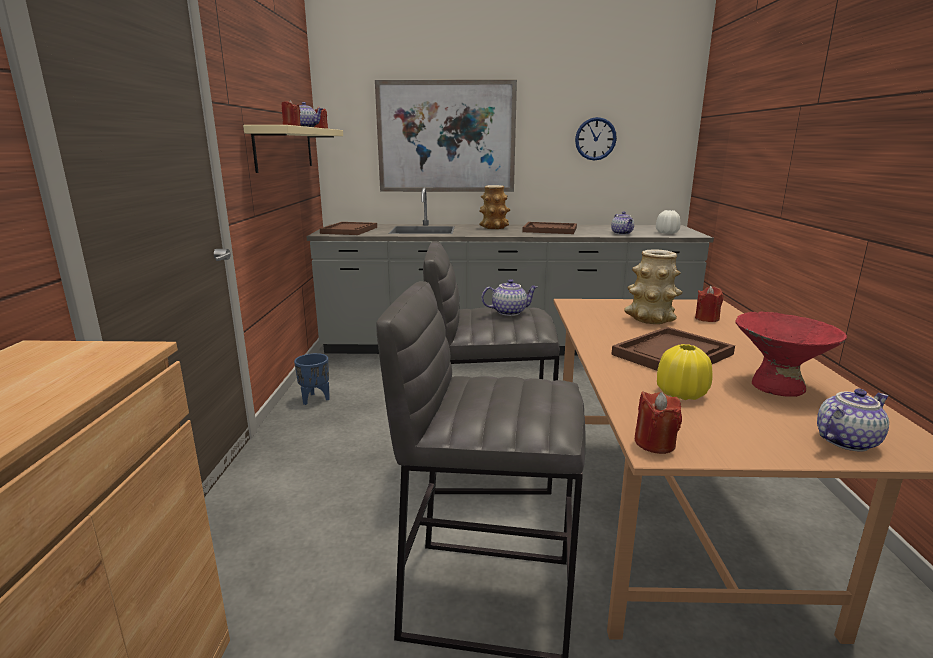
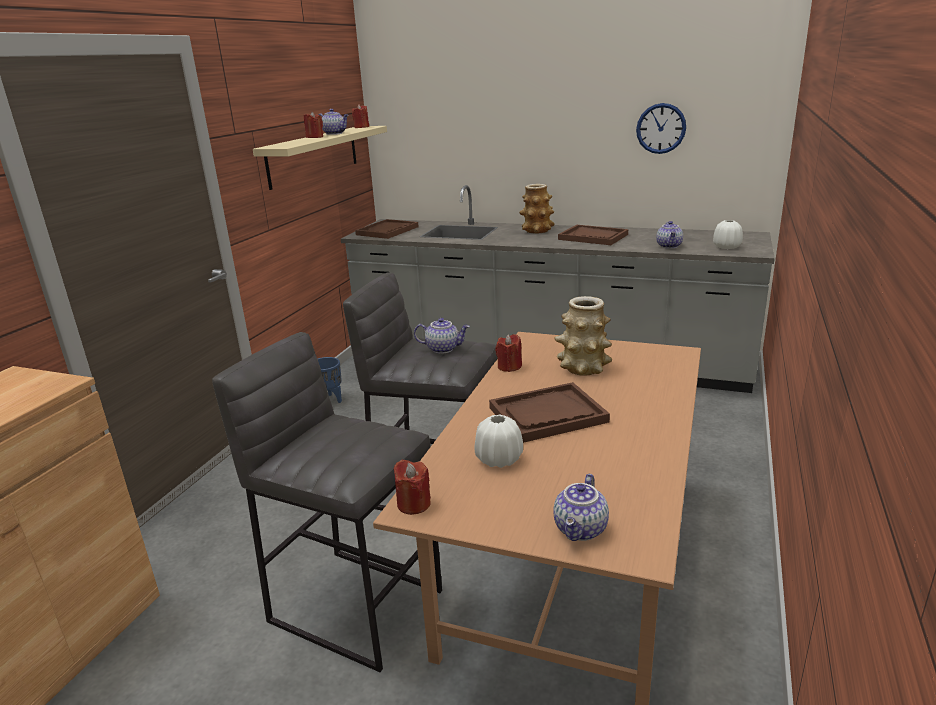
camera: 20 degrees right, 5 degrees up
(446, 137) = (493, 129): picture -> none
(681, 393) = (499, 459): yellow vase -> white vase
(707, 318) = (644, 373): red candle -> red candle (509, 367)
(777, 386) = (602, 464): red bowl -> none
(845, 440) = (581, 530): teapot -> teapot turned 120 degrees clockwise

